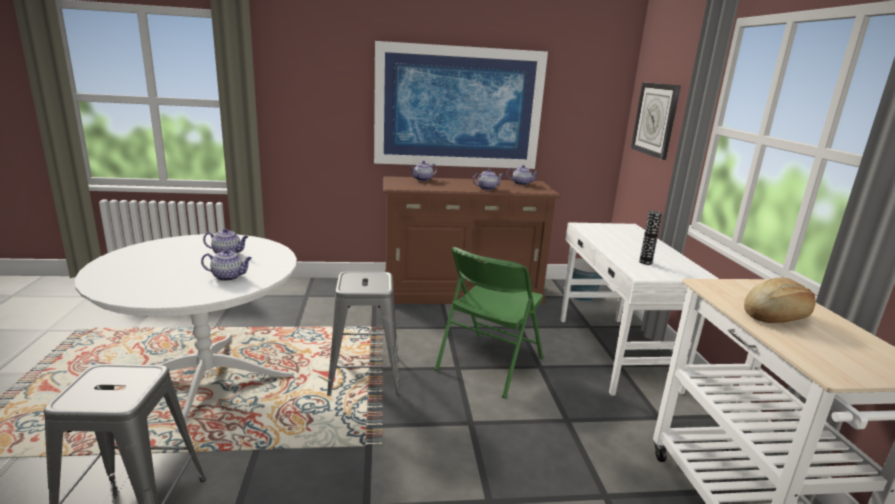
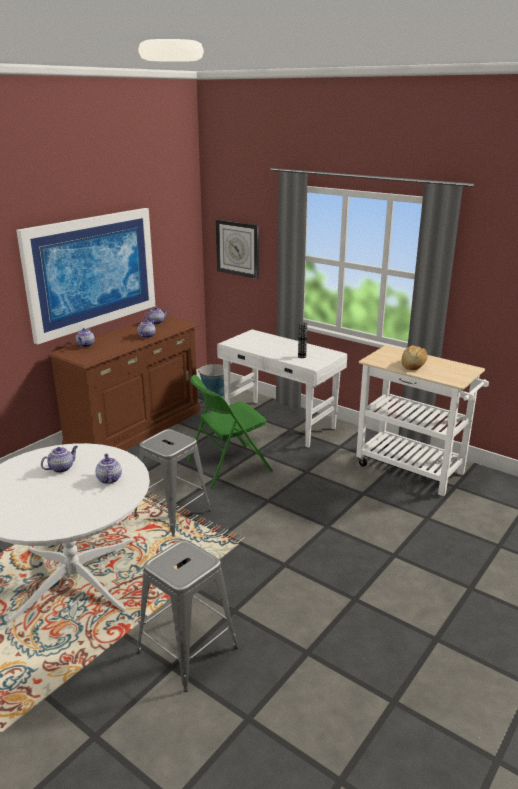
camera: 45 degrees left, 5 degrees up
(229, 277) = (109, 479): teapot -> teapot turned 60 degrees counterclockwise
(489, 364) = (229, 466): green chair -> green chair turned 75 degrees clockwise

